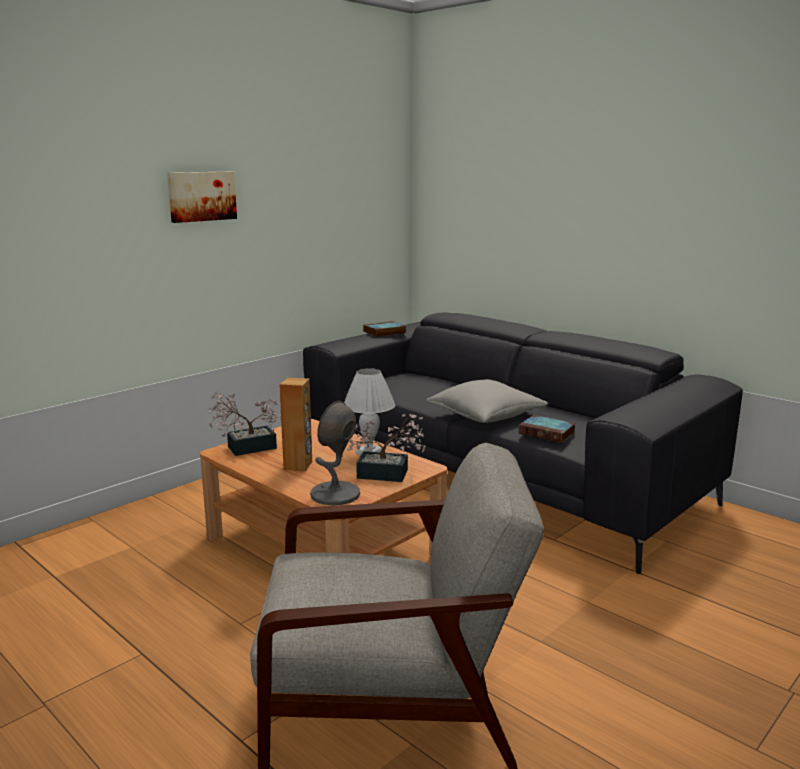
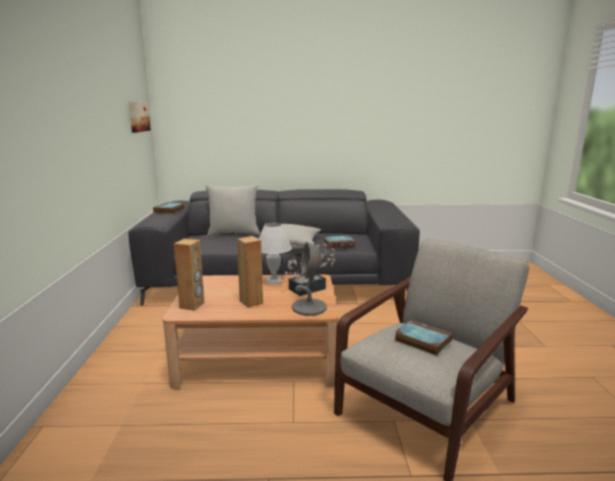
camera: 45 degrees left, 0 degrees up
(201, 196) = (62, 106): picture -> picture (138, 116)
(246, 448) = (192, 305): potted plant -> brown speaker
(353, 581) = (421, 340): none -> book
(451, 382) = (234, 233): none -> grey pillow

